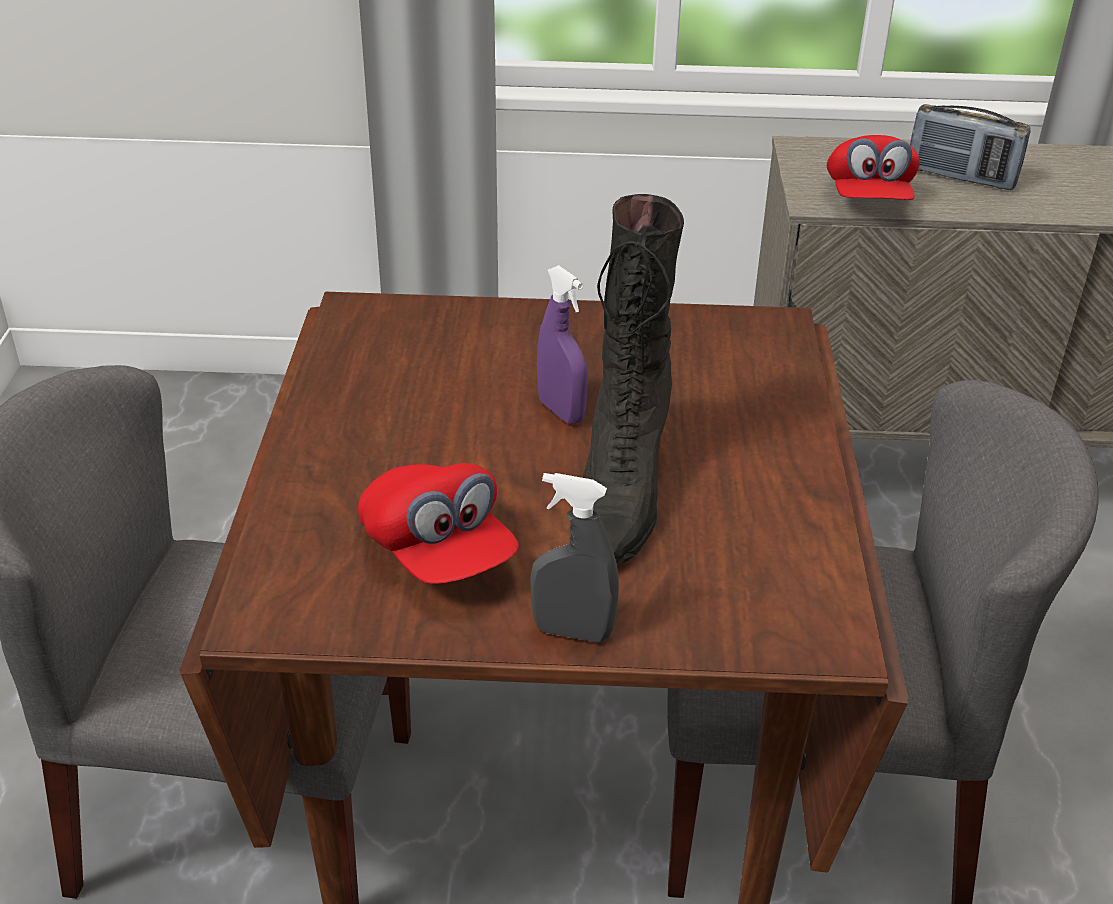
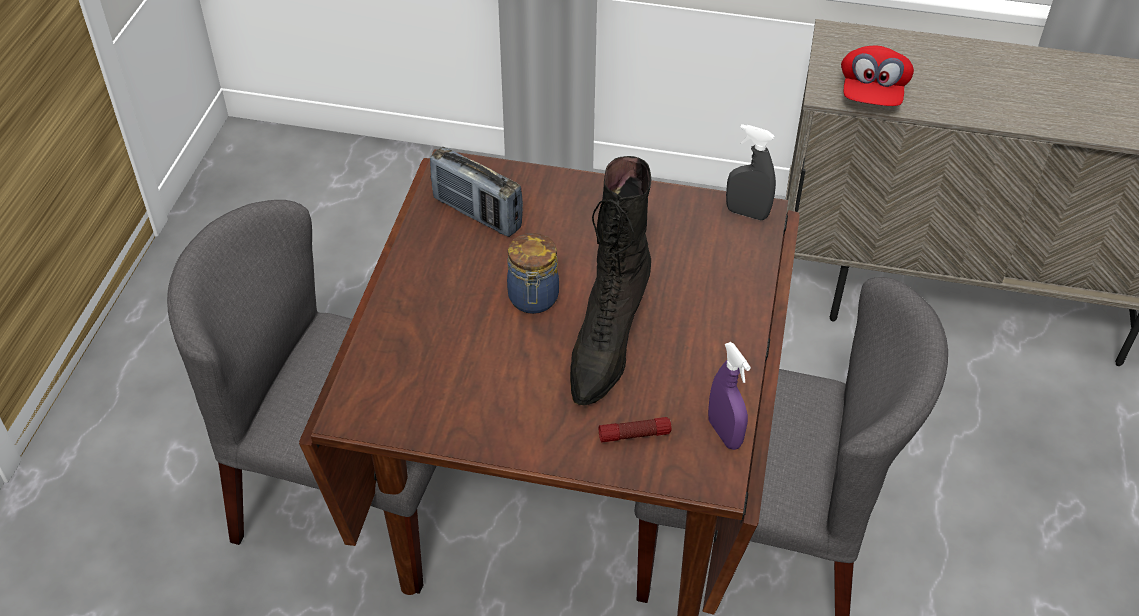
camera: 10 degrees right, 10 degrees up
(438, 551) = (473, 379): red cap -> none
(503, 446) = (533, 299): none -> jar
(561, 411) = (580, 274): purple spray bottle -> purple spray bottle (724, 433)
(572, 631) = (547, 449): grey spray bottle -> grey spray bottle (747, 213)
(696, 598) = (634, 435): none -> flashlight
(960, 177) = (956, 77): radio -> radio (477, 213)

